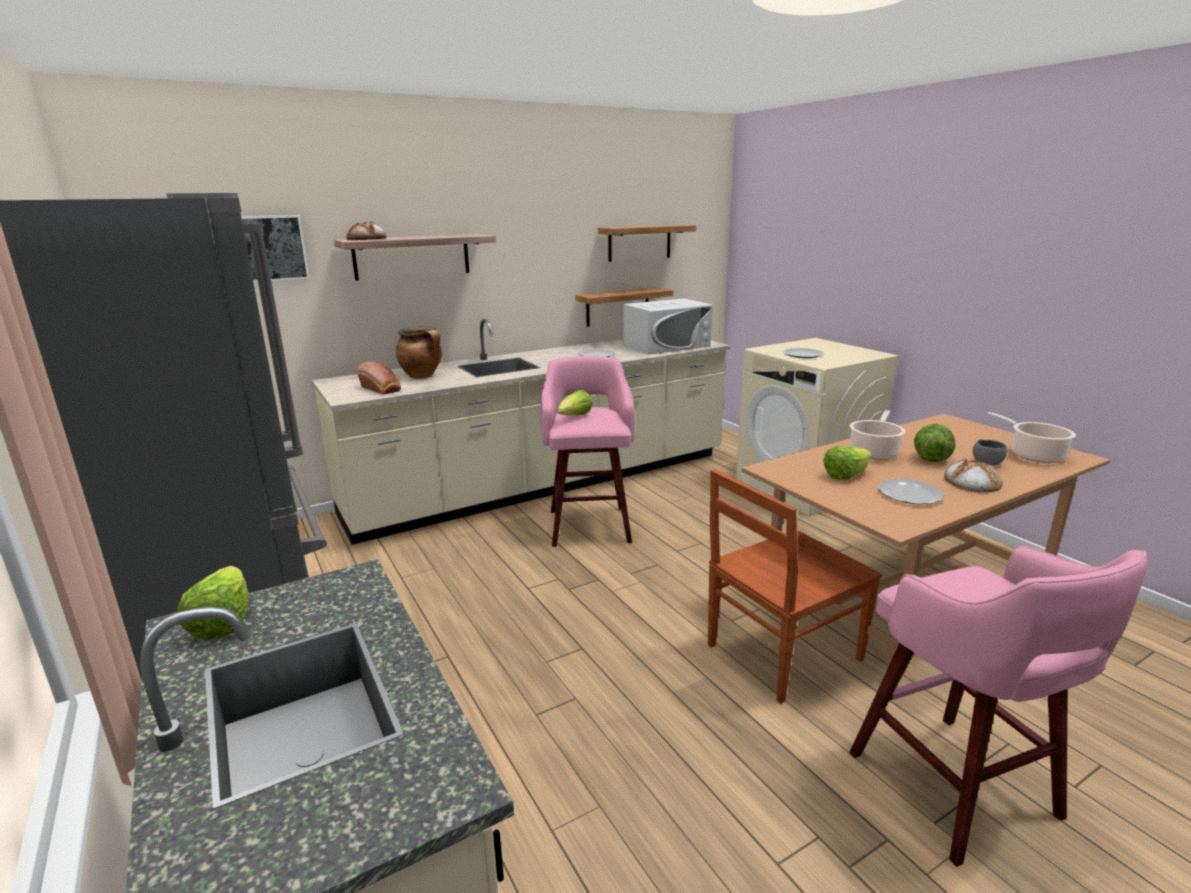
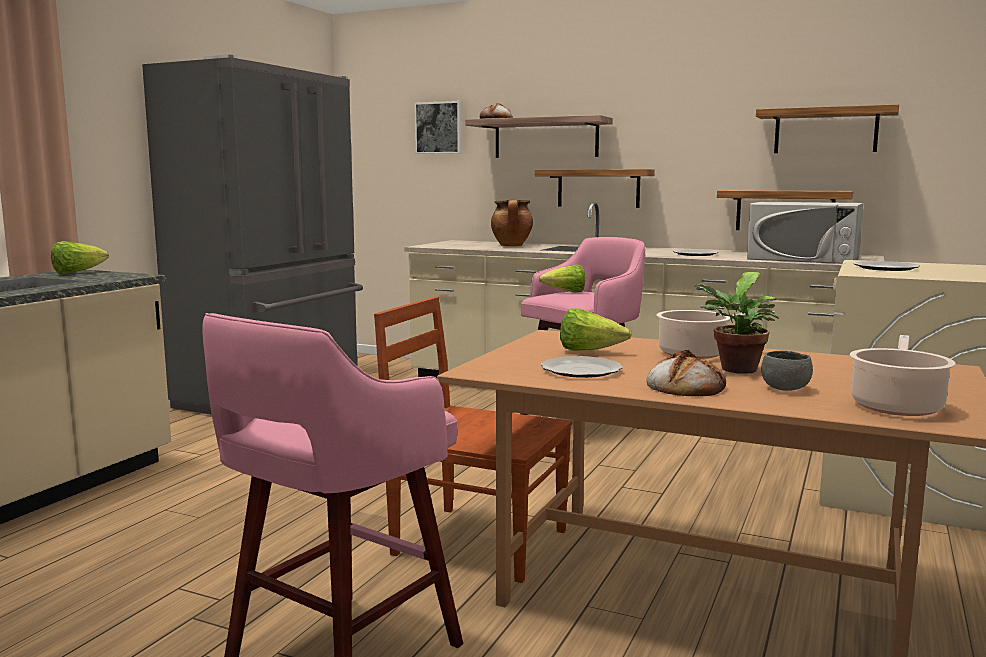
camera: 55 degrees right, 10 degrees down
(381, 389) = (460, 246): bread -> none
(472, 303) = (598, 188): none -> shelf
(931, 458) = (736, 370): lettuce -> potted plant

